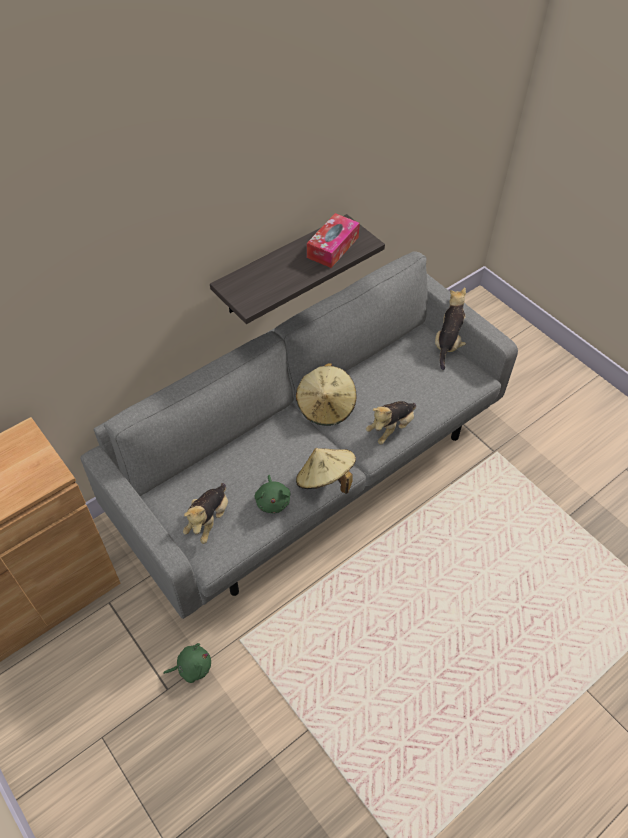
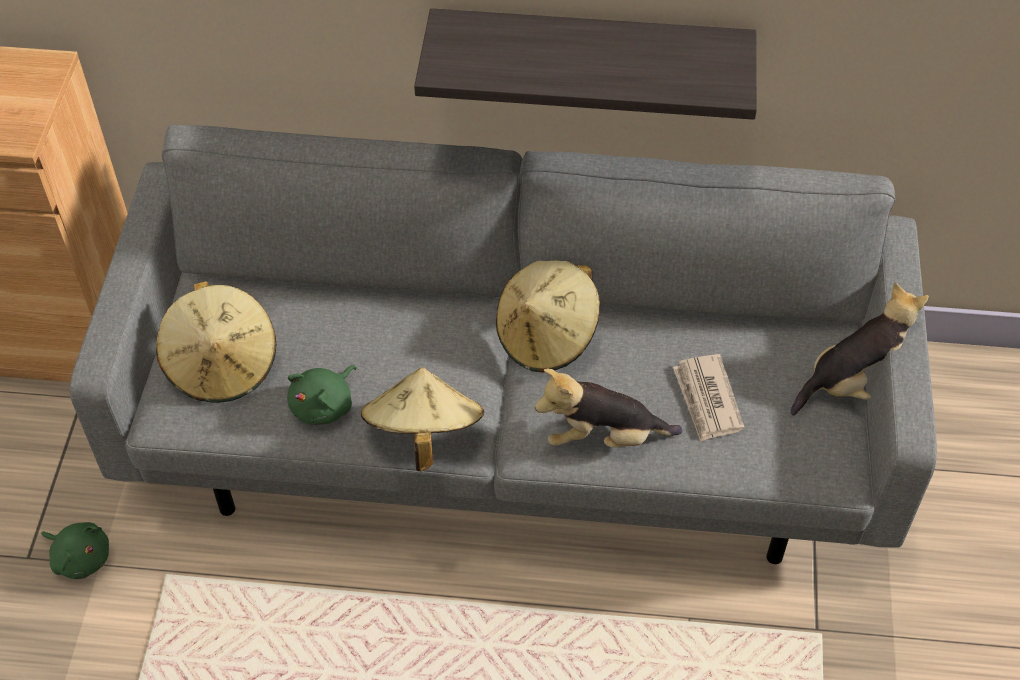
camera: 45 degrees right, 0 degrees up
(208, 519) = (222, 365): plush toy -> beige hat
(332, 247) = (667, 65): tissue box -> none
(410, 386) = (707, 400): none -> newspaper

